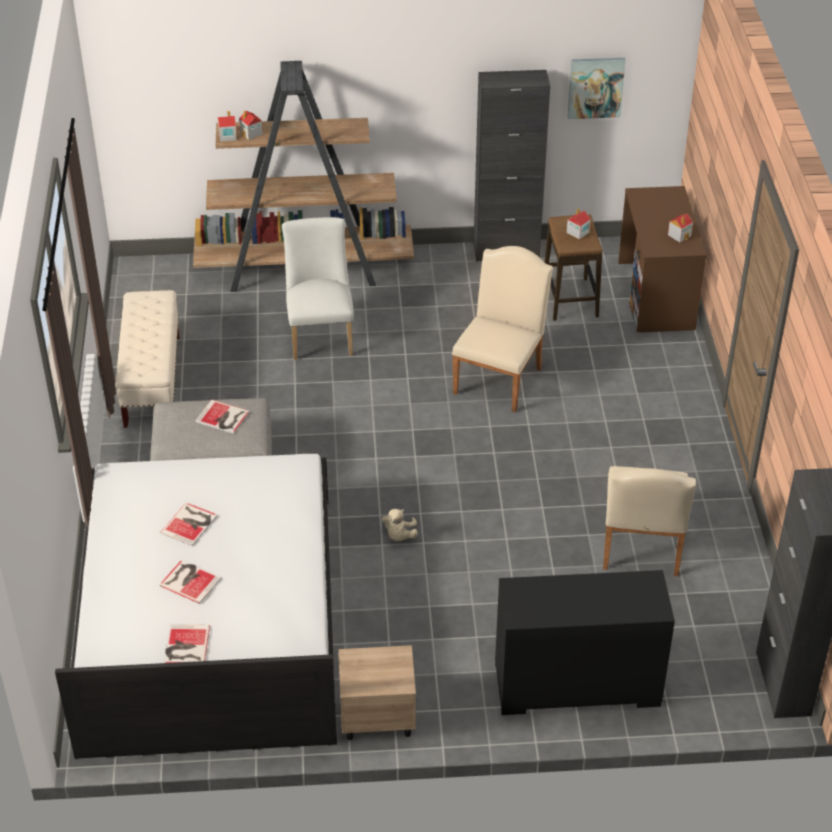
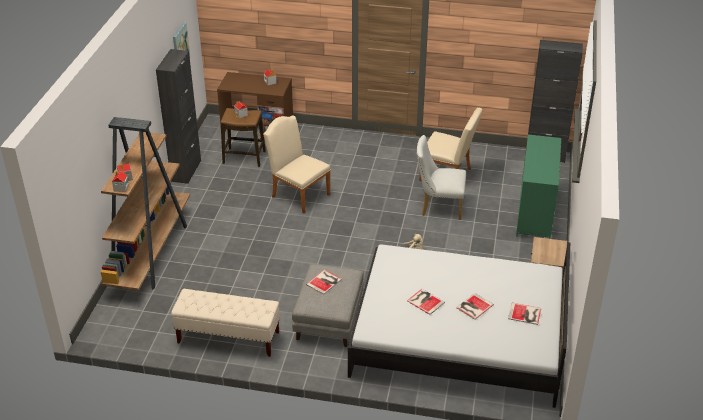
camera: 75 degrees left, 5 degrees down
(320, 334) = (221, 255): white chair -> white chair (438, 207)
(576, 686) = (535, 214): black dresser -> green dresser

